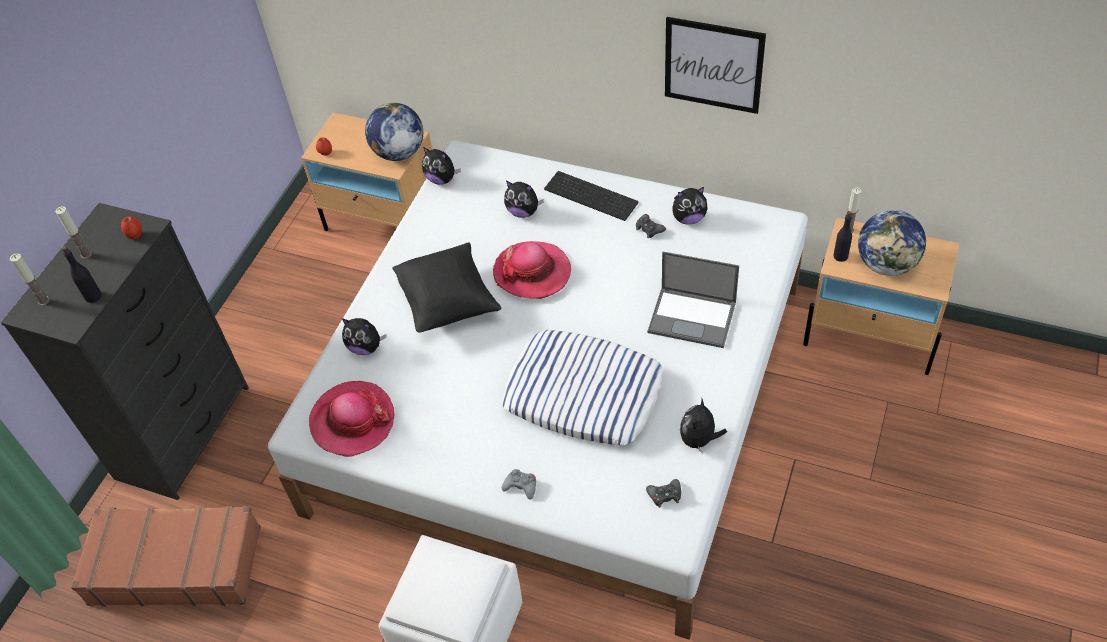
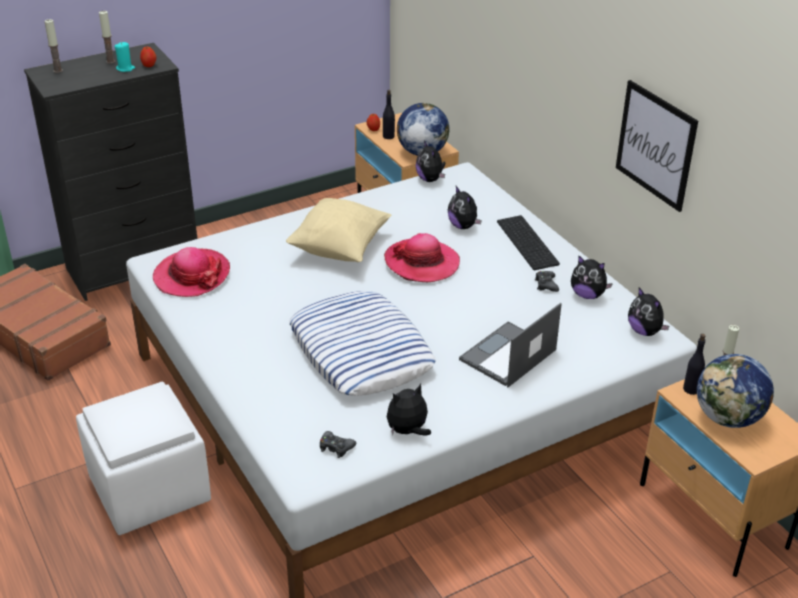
camera: 35 degrees right, 15 degrees down
(93, 296) = (85, 81): black bottle -> black bottle (388, 136)
(115, 254) = (125, 68): none -> turquoise candle
(366, 347) = (254, 242): plush toy -> plush toy (645, 331)
(448, 303) = (339, 248): black pillow -> beige pillow
(521, 486) = (245, 377): grey game controller -> none
(693, 317) = (507, 355): laptop -> laptop turned 75 degrees clockwise

